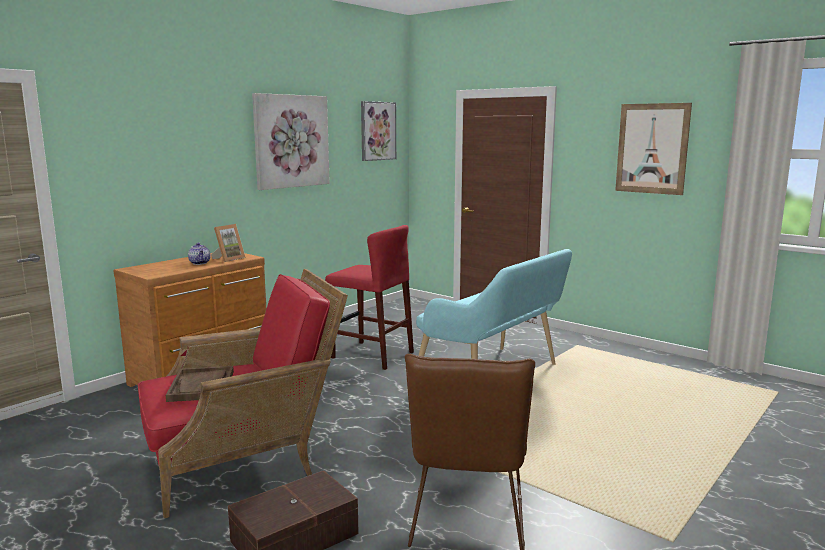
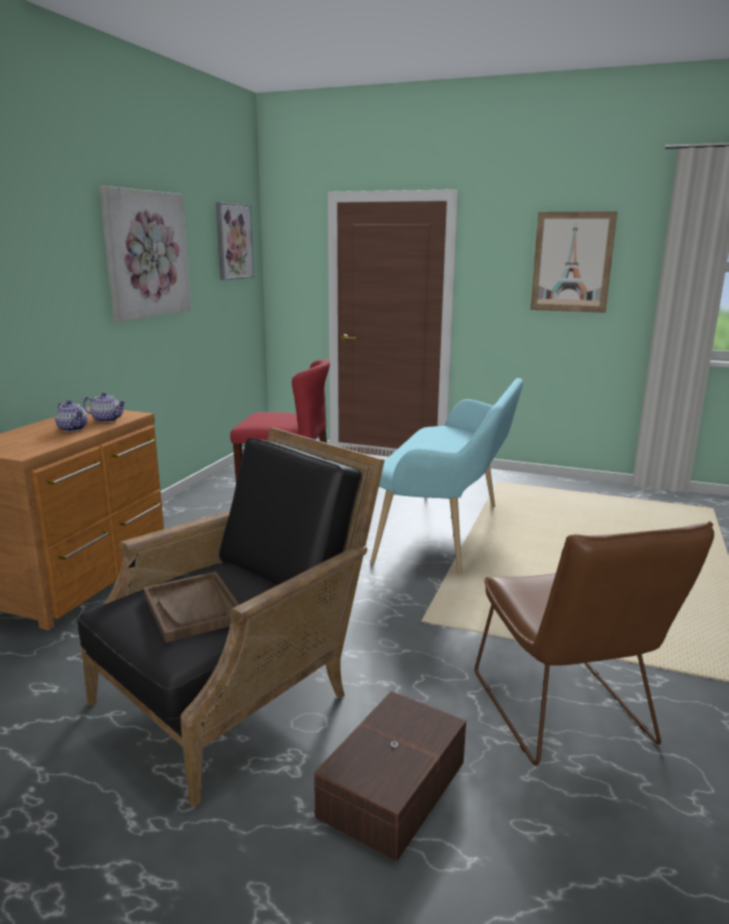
camera: 20 degrees left, 5 degrees up
(228, 259) = (107, 419): picture frame -> teapot
(245, 459) = (239, 691): red armchair -> black armchair

